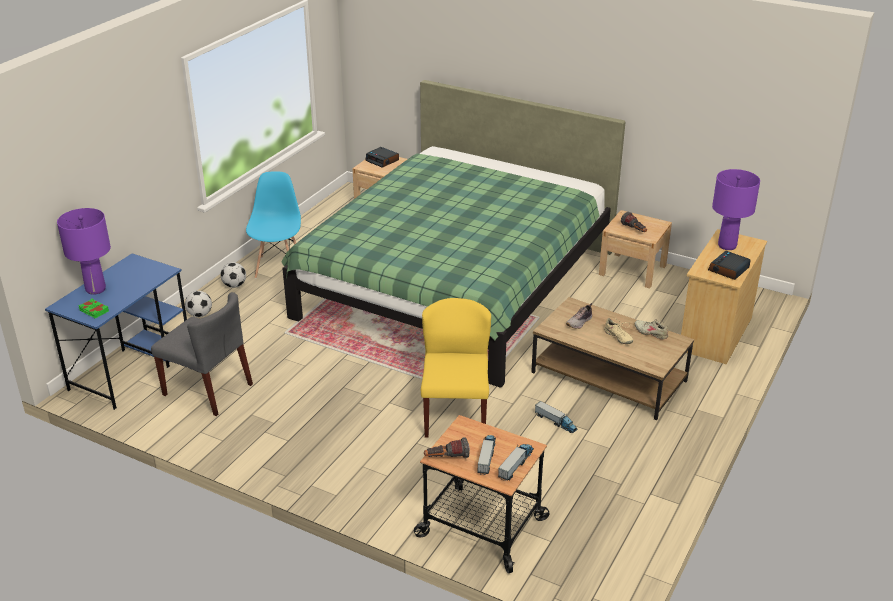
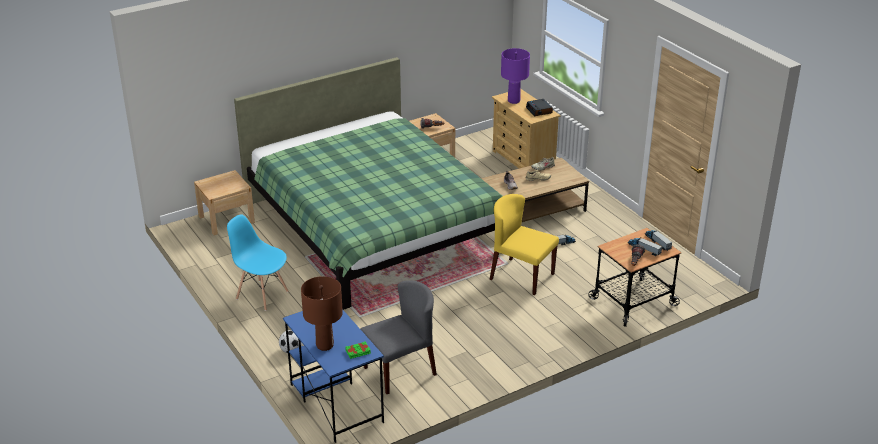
camera: 60 degrees left, 0 degrees up
(95, 289) = (324, 345): purple table lamp -> brown table lamp
(234, 285) = (265, 323): football -> none
(382, 160) = (214, 183): alarm clock -> none

